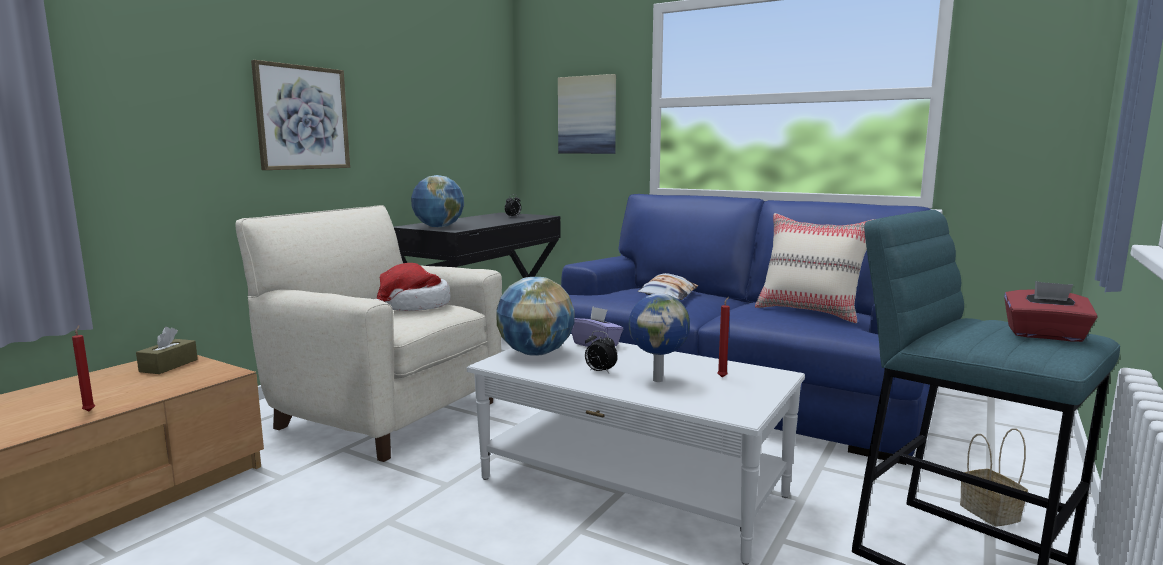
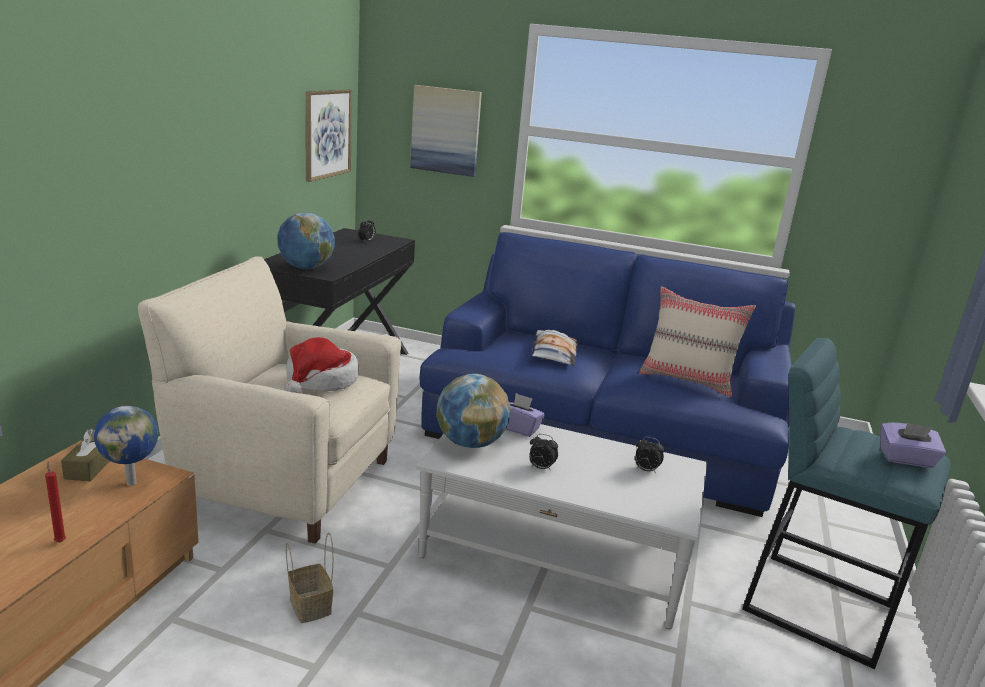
camera: 15 degrees left, 10 degrees up
(302, 118) = (170, 159): picture -> picture (327, 134)
(658, 380) = (595, 477): globe -> globe (132, 482)
(723, 377) = (645, 470): red candle -> alarm clock
(987, 512) = (828, 561): basket -> basket (309, 605)
(1044, 335) = (906, 459): red tissue box -> purple tissue box

